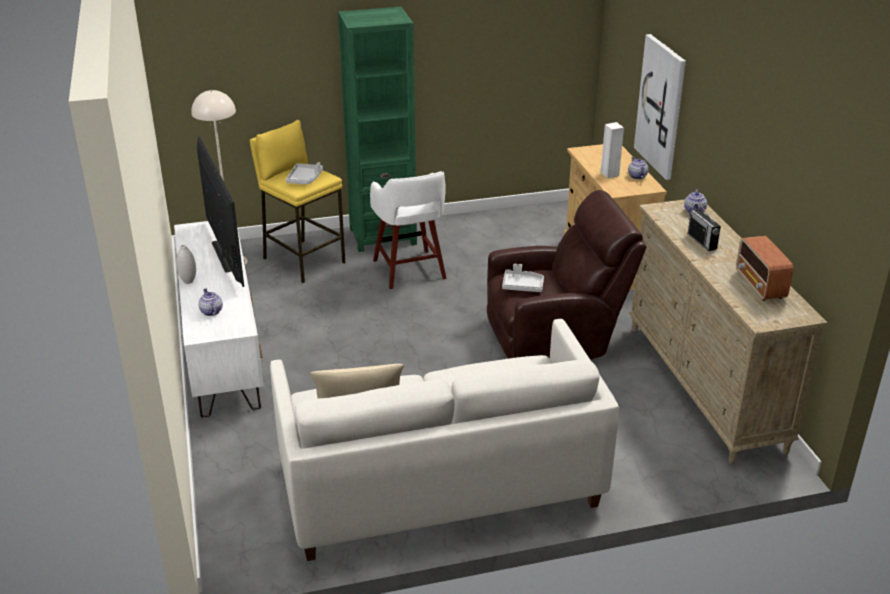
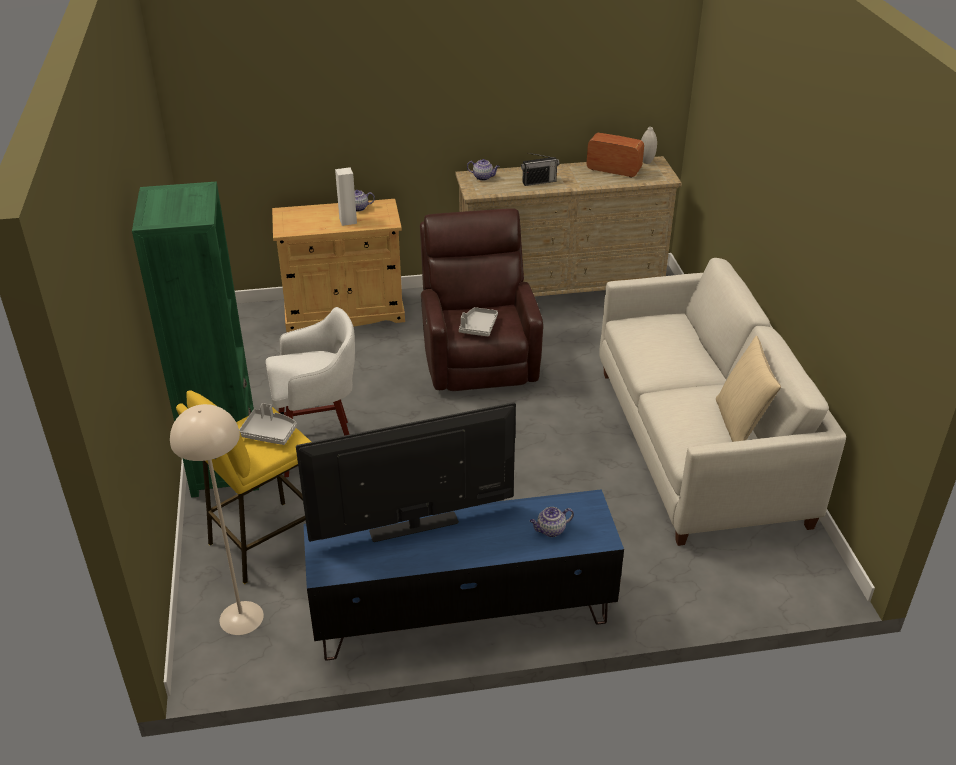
camera: 85 degrees left, 5 degrees up
(188, 281) = (475, 557): white vase -> white vase (646, 162)
(222, 347) = (461, 613): white tv stand -> blue tv stand
(661, 106) = (344, 132): picture -> none
(760, 286) = (613, 170): radio -> radio turned 150 degrees counterclockwise

